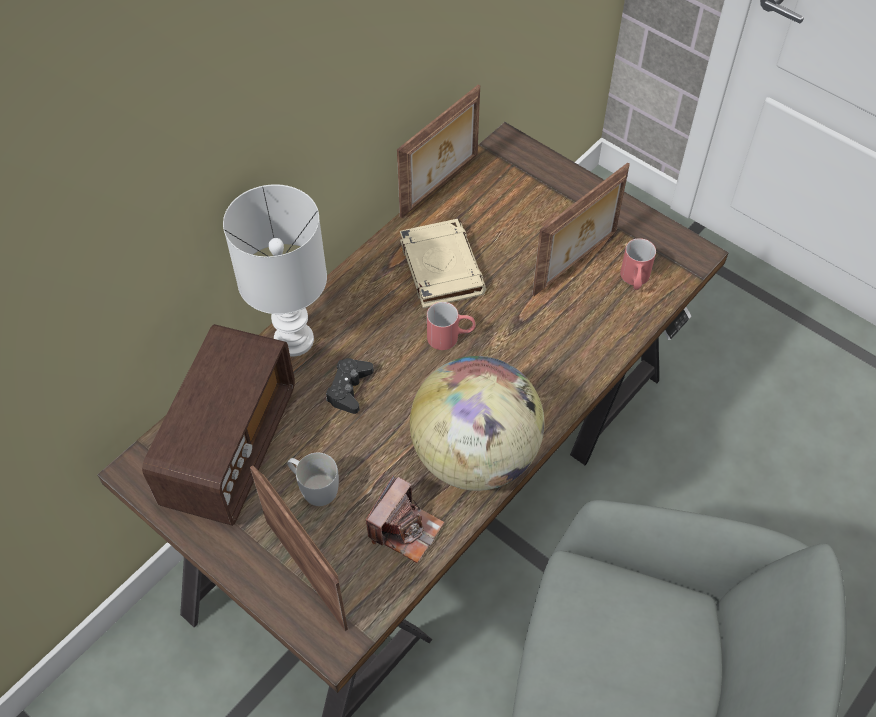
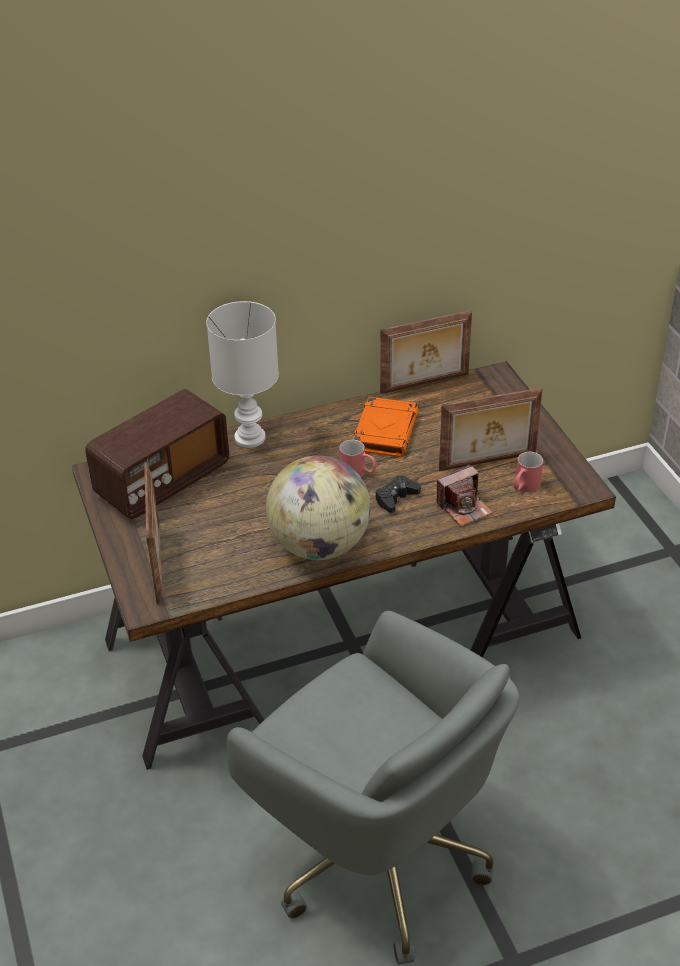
camera: 30 degrees right, 15 degrees down
(313, 487) = (198, 521): white mug -> none
(349, 388) = (265, 477): black game controller -> black game controller (396, 498)
(405, 529) = (239, 567): camera -> camera (464, 508)
(441, 267) = (385, 431): beige book -> orange book

